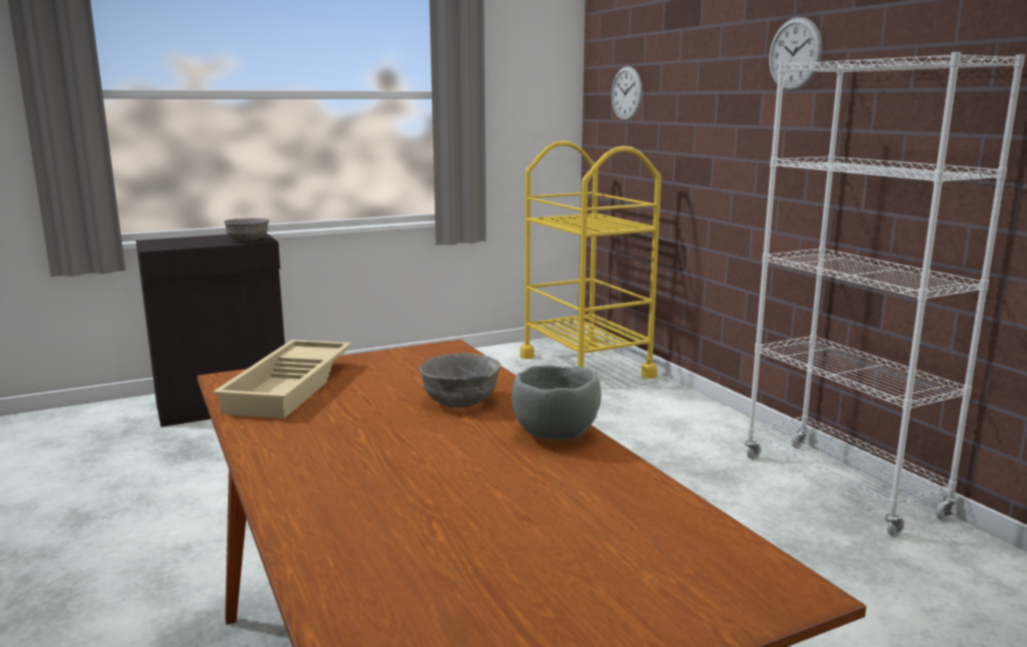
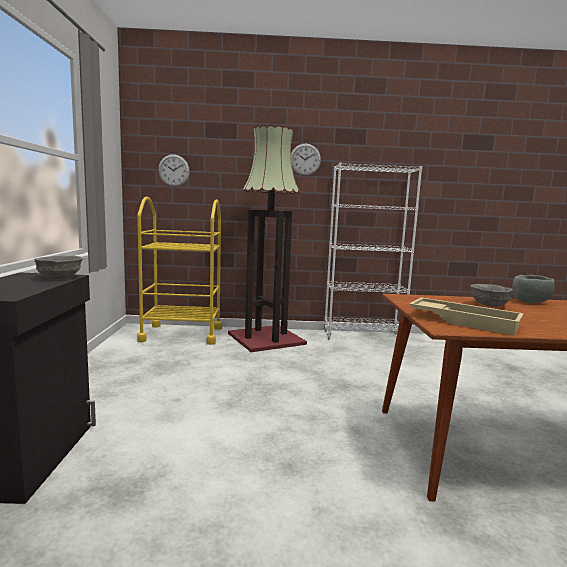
camera: 65 degrees left, 5 degrees down
(665, 414) = (266, 338): none -> floor lamp

